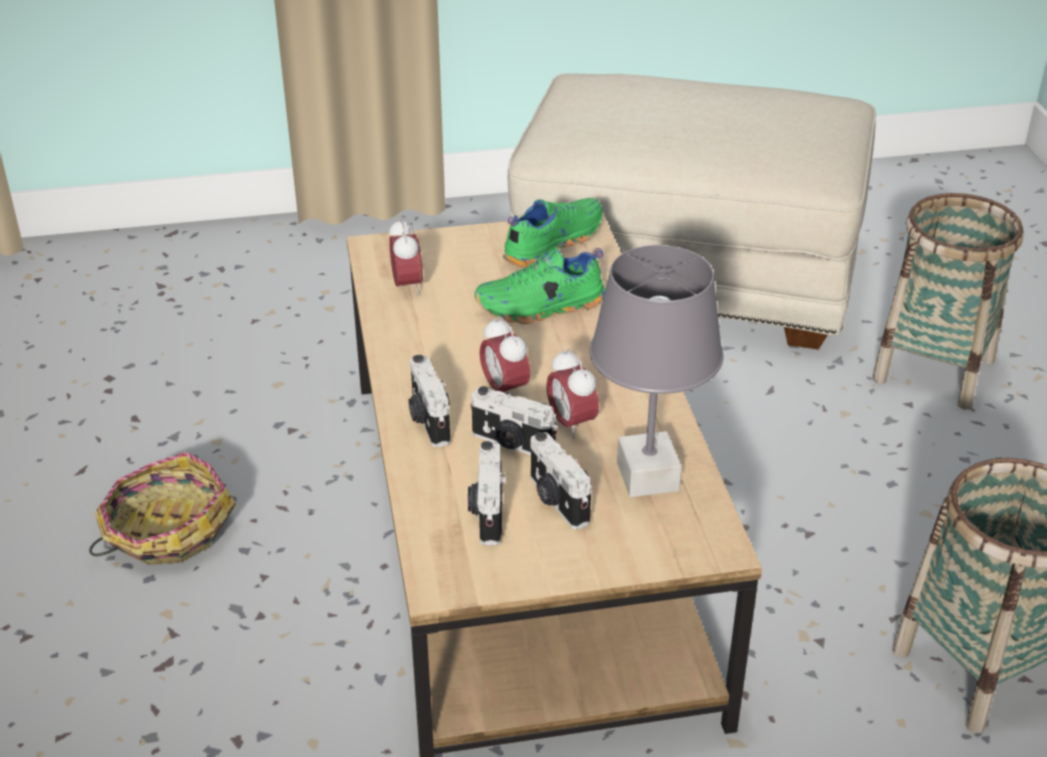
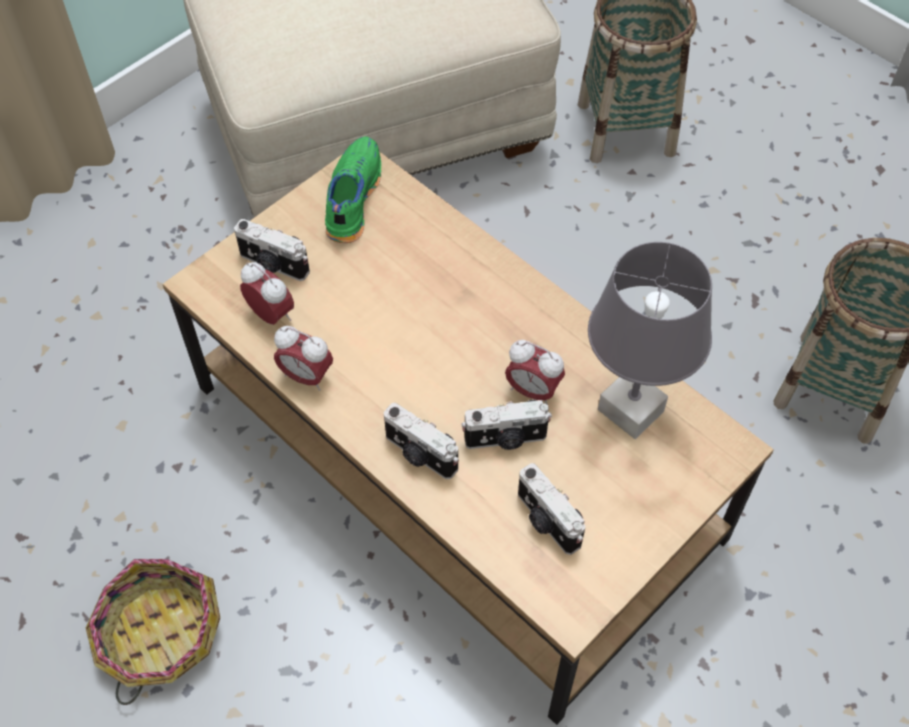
camera: 35 degrees left, 20 degrees up
(504, 390) = (452, 385): alarm clock -> alarm clock (306, 376)
(541, 308) = (405, 278): green shoe -> none
(556, 501) = (586, 476): camera -> camera (273, 265)

